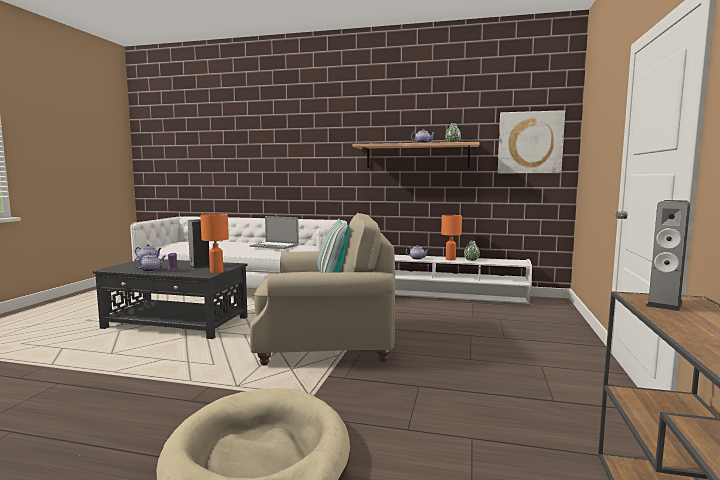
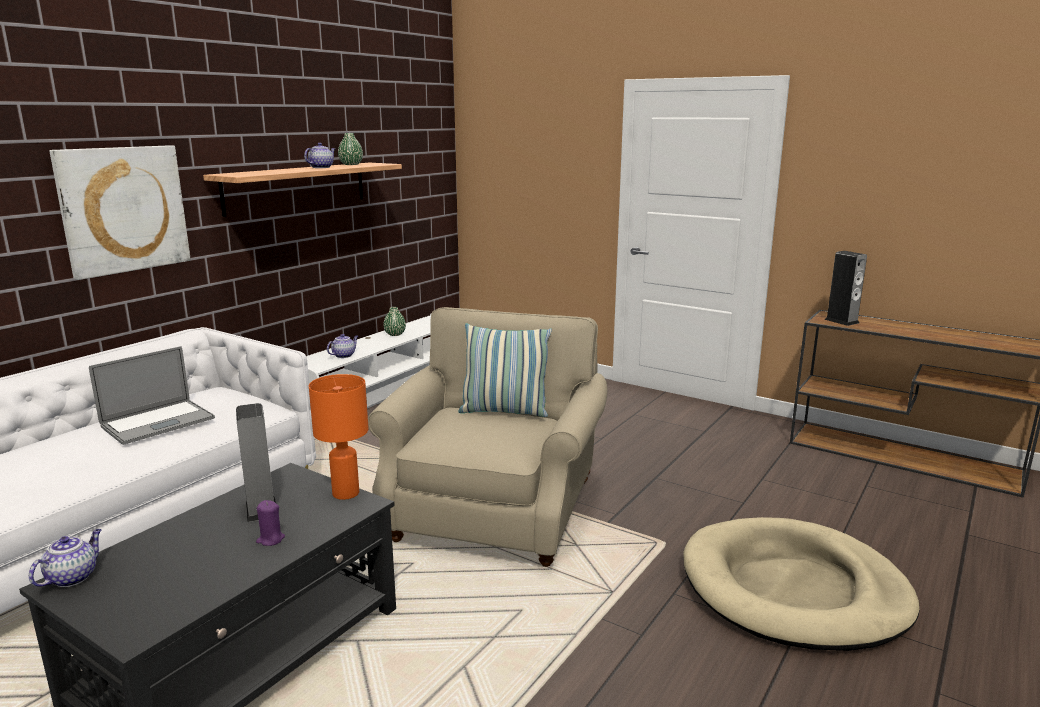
camera: 70 degrees left, 10 degrees up
(151, 270) = (237, 567): teapot -> none
(450, 259) = (376, 342): orange table lamp -> none
(530, 142) = (417, 158): picture -> picture (123, 209)

